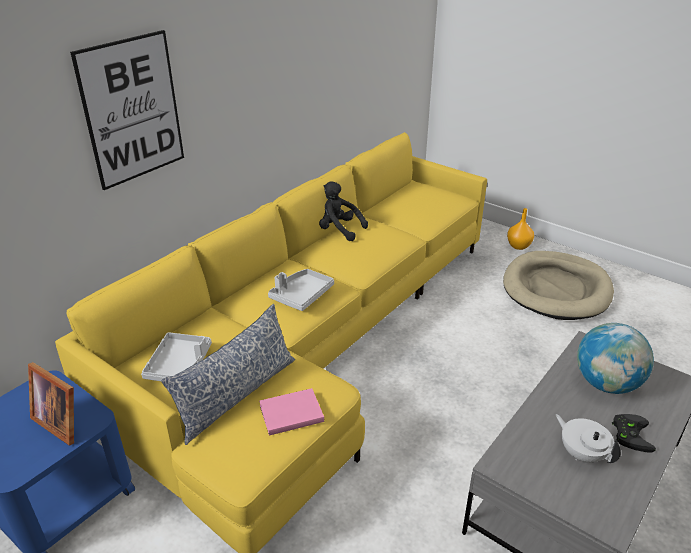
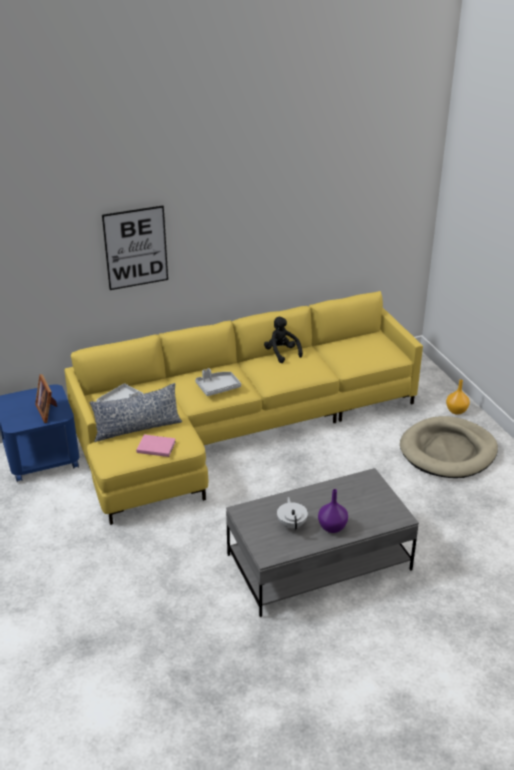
camera: 30 degrees right, 0 degrees up
(606, 384) = (352, 500): globe -> none
(630, 433) = (332, 527): black game controller -> purple vase

